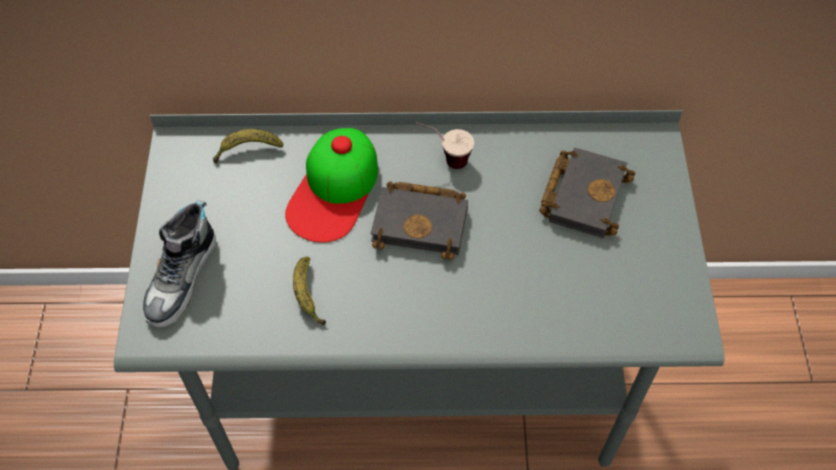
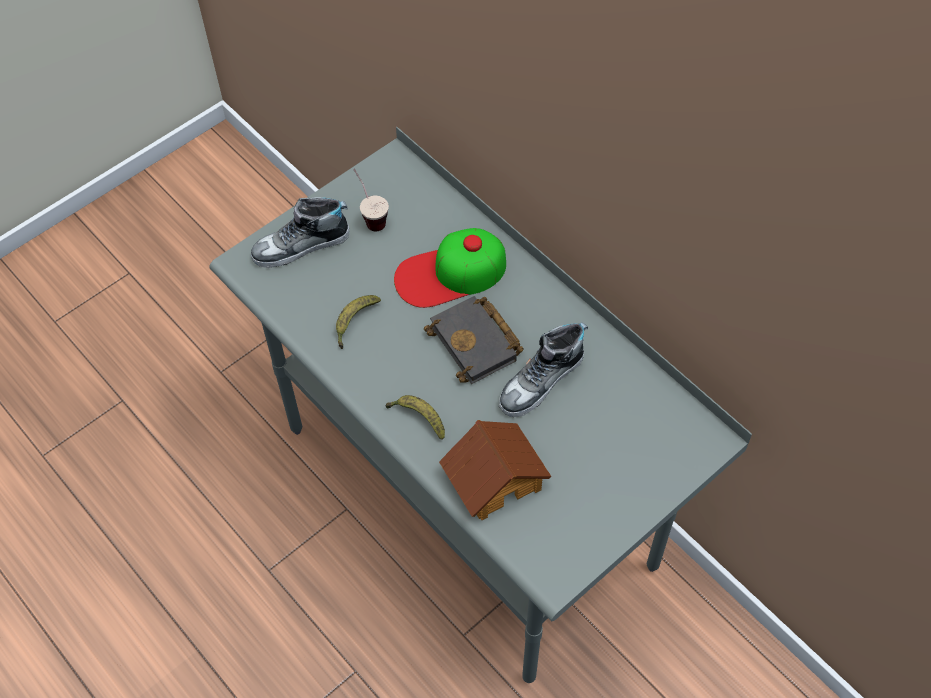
camera: 50 degrees right, 0 degrees up
(247, 150) = (431, 201): banana -> banana (418, 418)
(444, 159) = (545, 316): cup -> cup (370, 216)
(502, 206) = (542, 381): none -> shoe
(562, 305) = (494, 478): none -> toy house
(583, 194) = (606, 424): black book -> none

